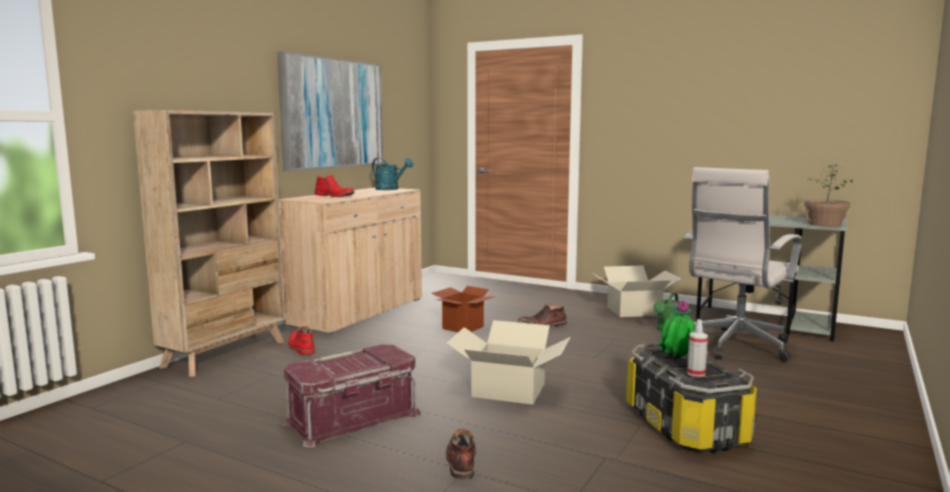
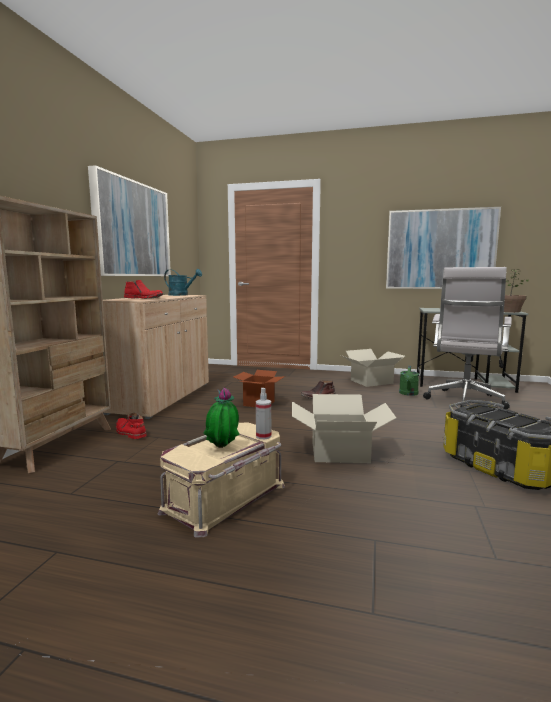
camera: 15 degrees left, 0 degrees up
(353, 419) = (226, 498): red storage box -> beige storage box
(461, 460) = (360, 528): brown boot -> none
(675, 361) = (491, 415): potted plant -> potted plant (222, 449)
(696, 373) = (520, 423): spray bottle -> spray bottle (263, 436)
(742, 131) = (440, 249): none -> picture

